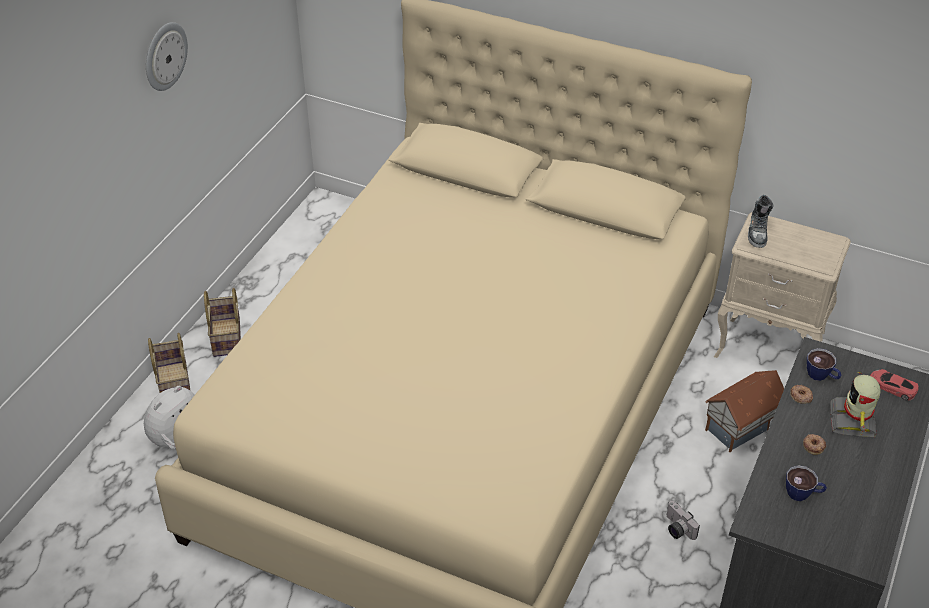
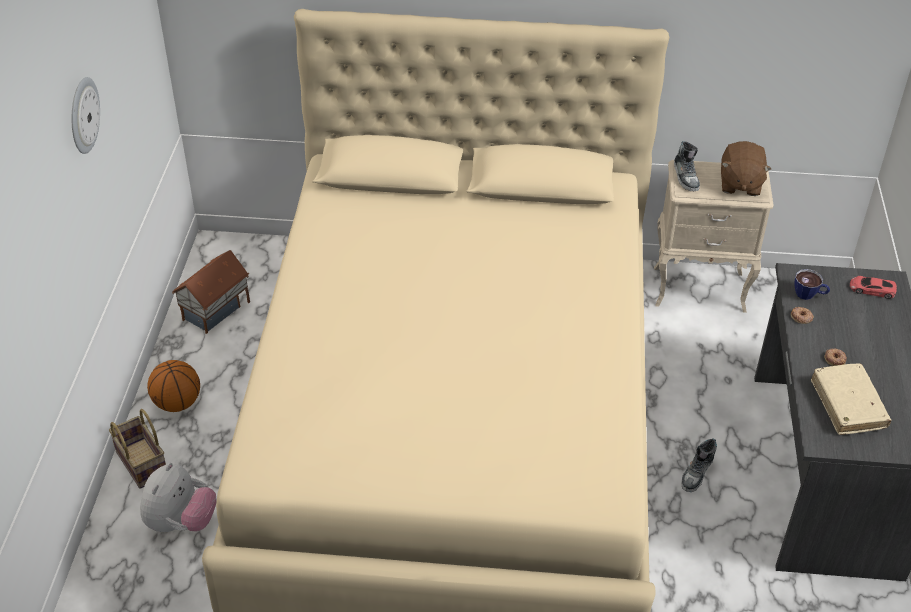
camera: 20 degrees left, 0 degrees up
(227, 338) = (177, 403): basket -> basketball
(677, 529) = (697, 473): camera -> shoe
(742, 429) = (711, 365): toy house -> toy house (217, 311)
(803, 494) = (848, 405): cup -> beige book
(810, 250) = (739, 184): none -> brown plush toy
(853, 421) = (856, 328): toy robot -> none

